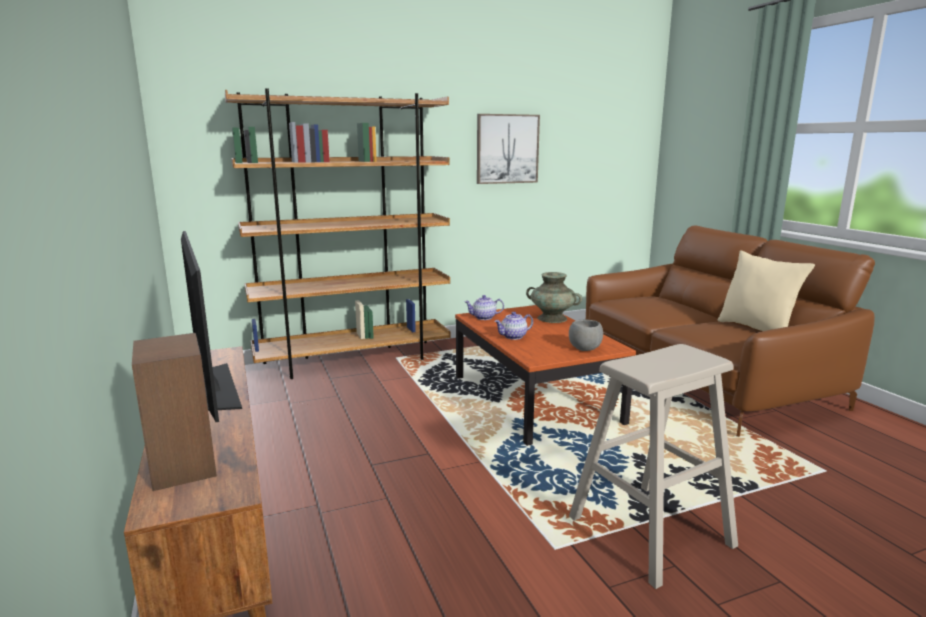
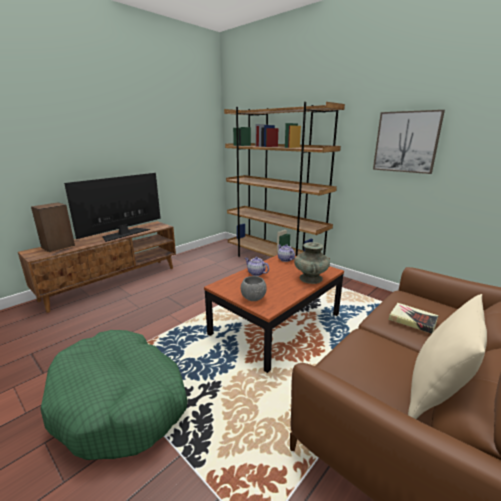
camera: 65 degrees right, 5 degrees up
(650, 532) = (120, 402): beige stool -> green dog bed
(661, 308) = (412, 320): none -> book

